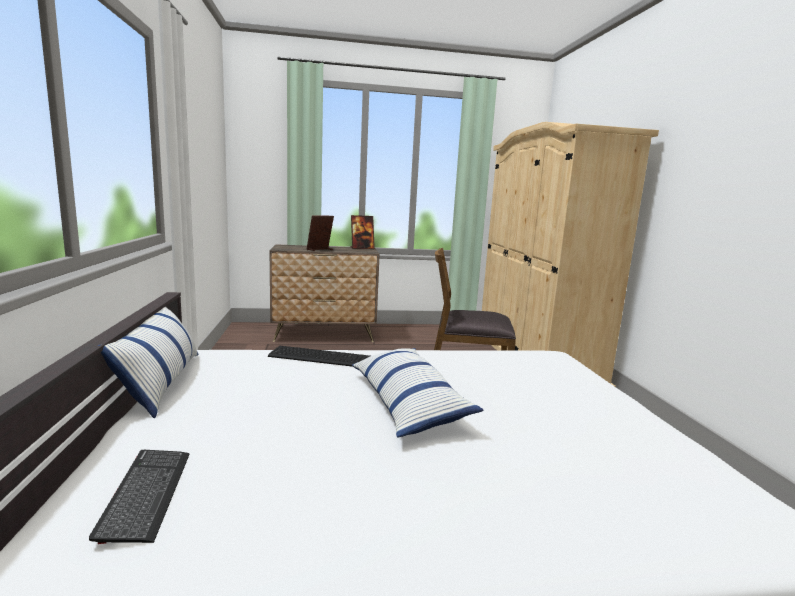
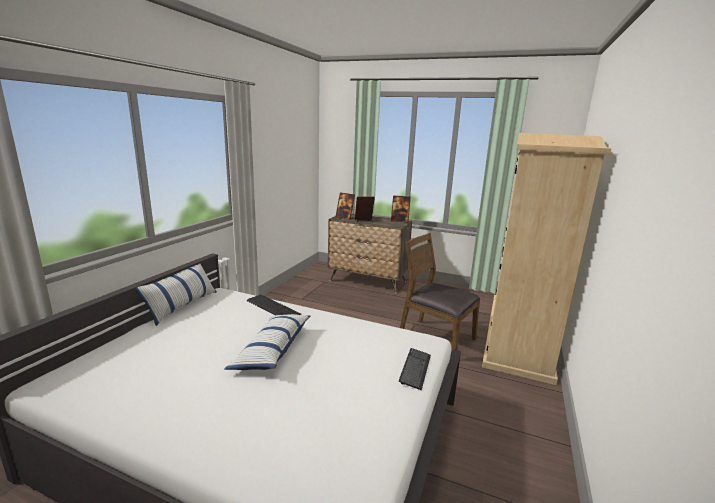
camera: 30 degrees right, 5 degrees up
(146, 494) = (110, 362): keyboard -> keyboard (415, 369)
(290, 248) = (344, 218): none -> picture frame

